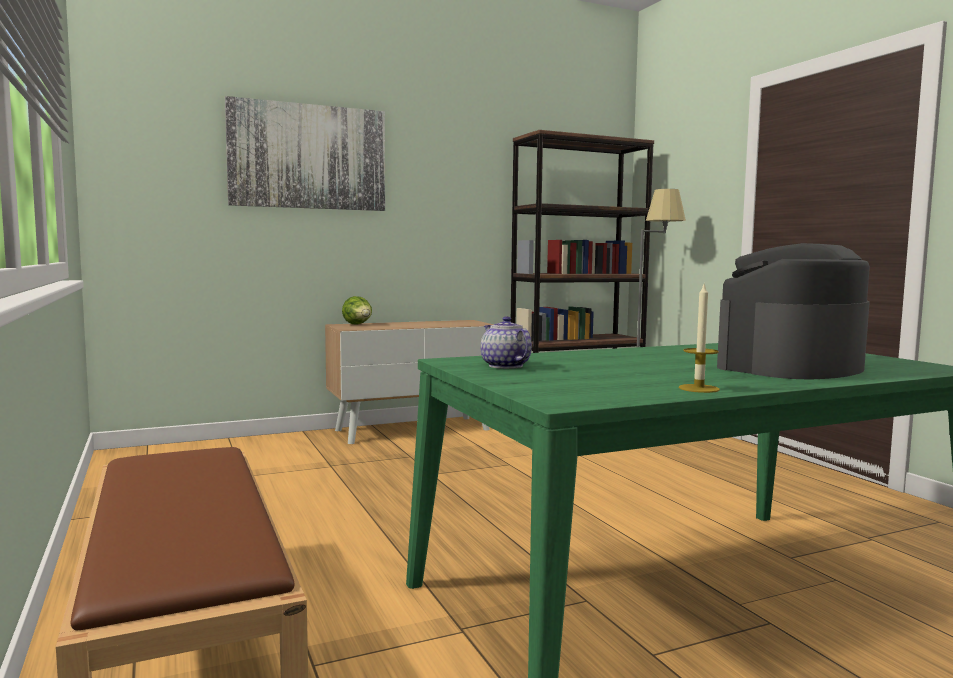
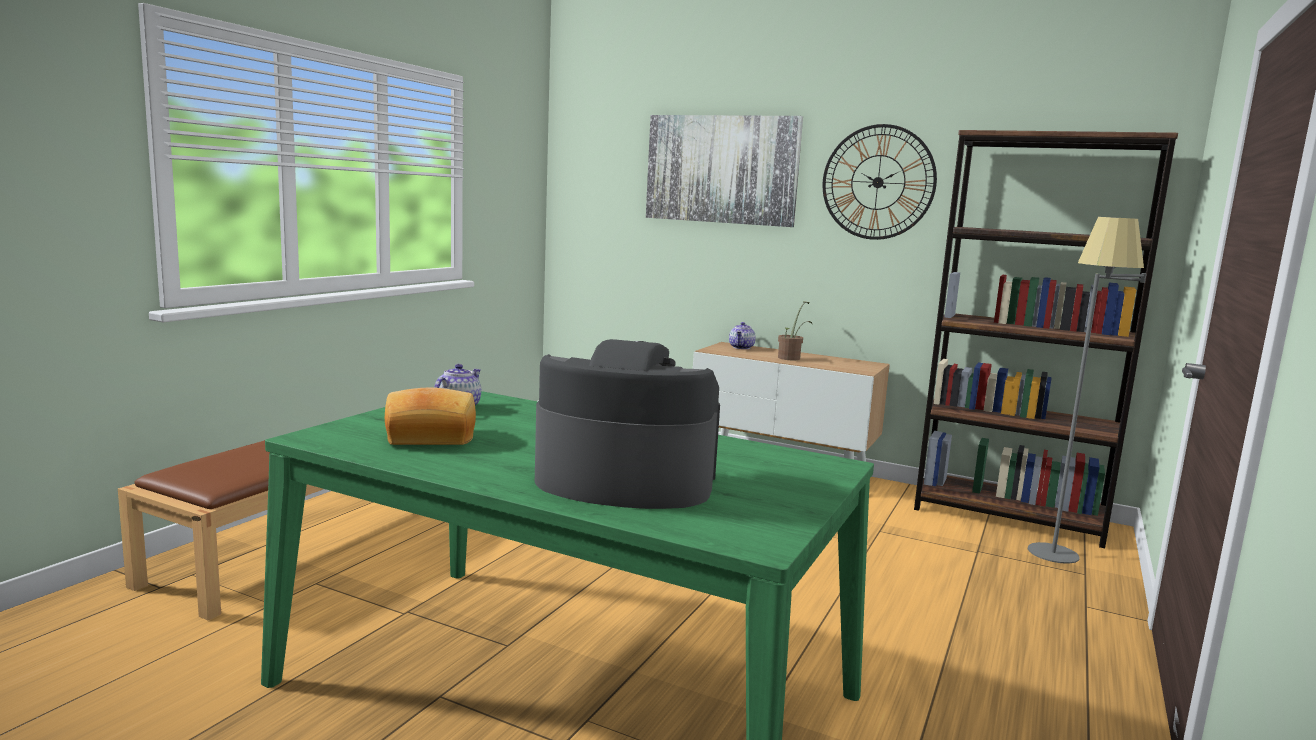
camera: 50 degrees right, 5 degrees up
(358, 325) = (741, 347): lettuce -> teapot
(415, 324) = (791, 357): none -> potted plant
(449, 172) = (878, 182): none -> wall clock
(609, 380) = (431, 437): none -> bread
(699, 388) = (423, 462): candle -> none

